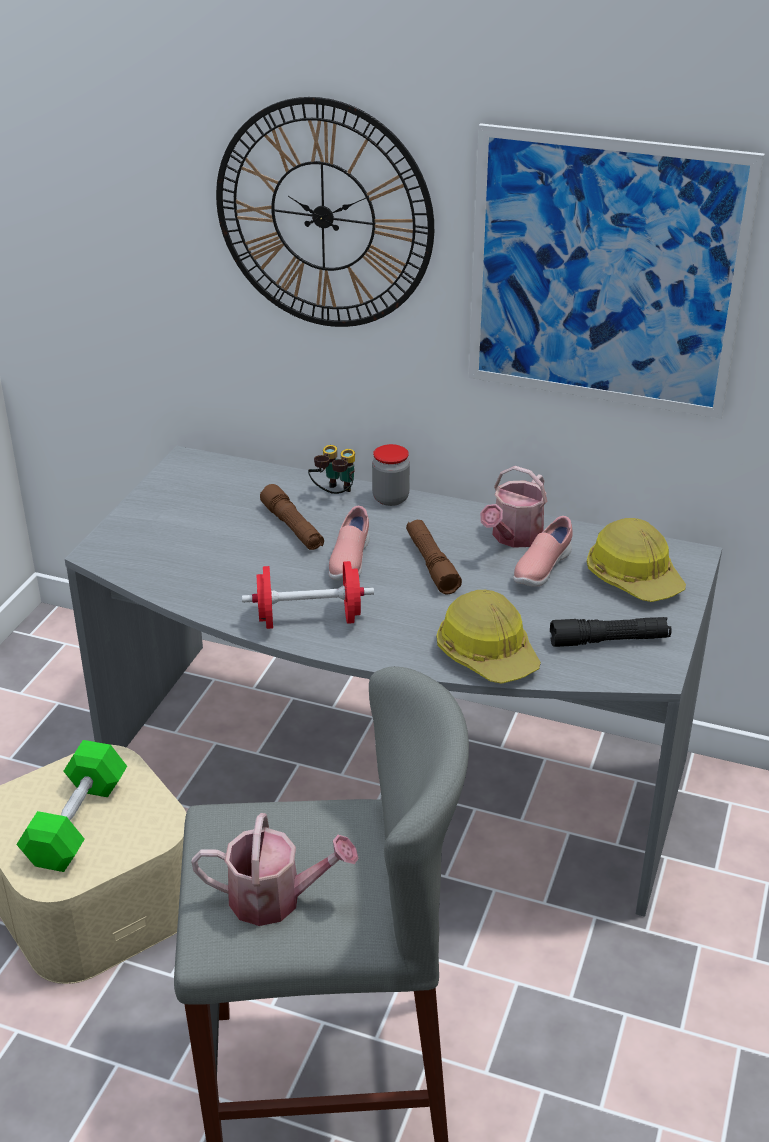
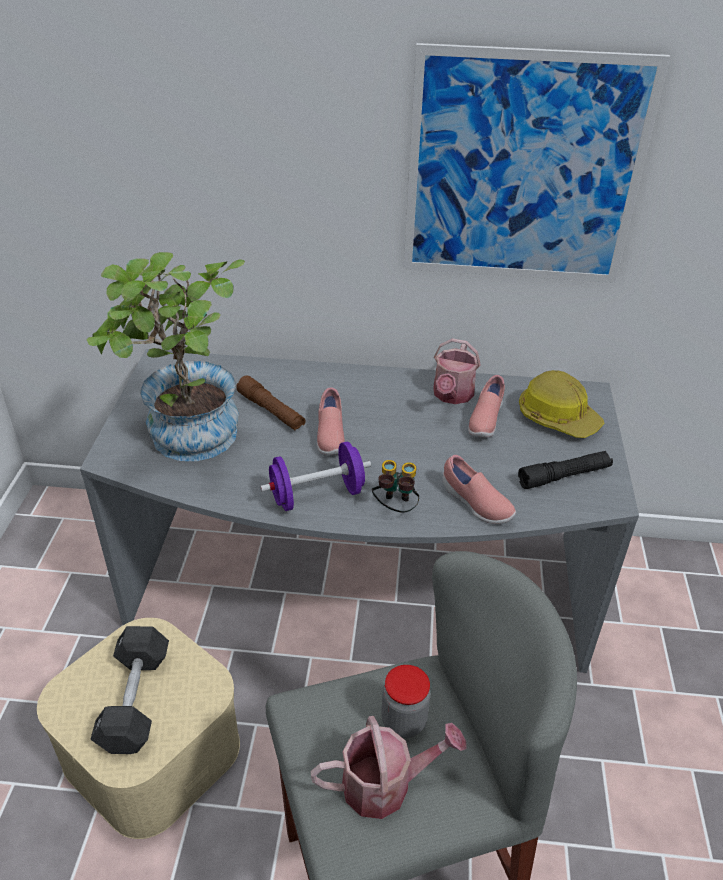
camera: 15 degrees left, 5 degrees up
(77, 823) = (135, 700): green dumbbell -> black dumbbell
(187, 547) = (187, 442): none -> potted plant
(309, 619) = (317, 495): red dumbbell -> purple dumbbell
(323, 216) = (270, 139): wall clock -> none
(334, 495) = (294, 377): binoculars -> binoculars (395, 507)
(390, 498) = (341, 374): jar -> jar (403, 721)
(431, 564) = (397, 428): brown flashlight -> none
(487, 654) = (475, 504): hard hat -> pink shoe

